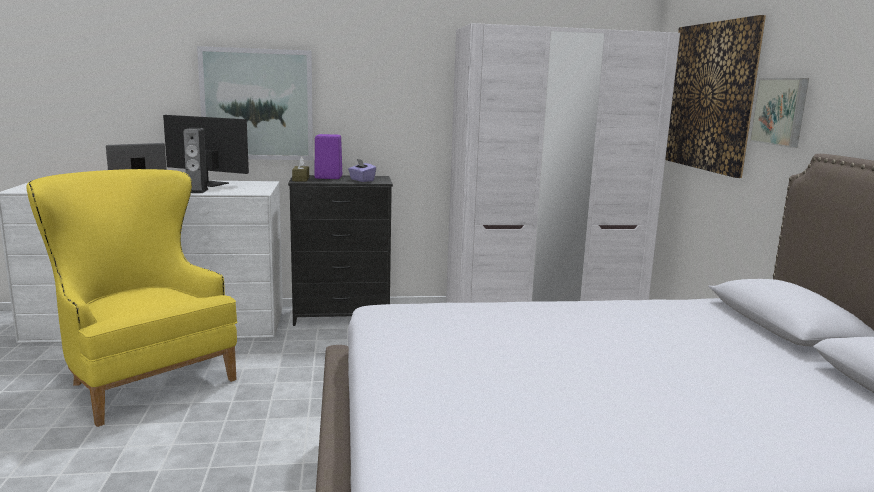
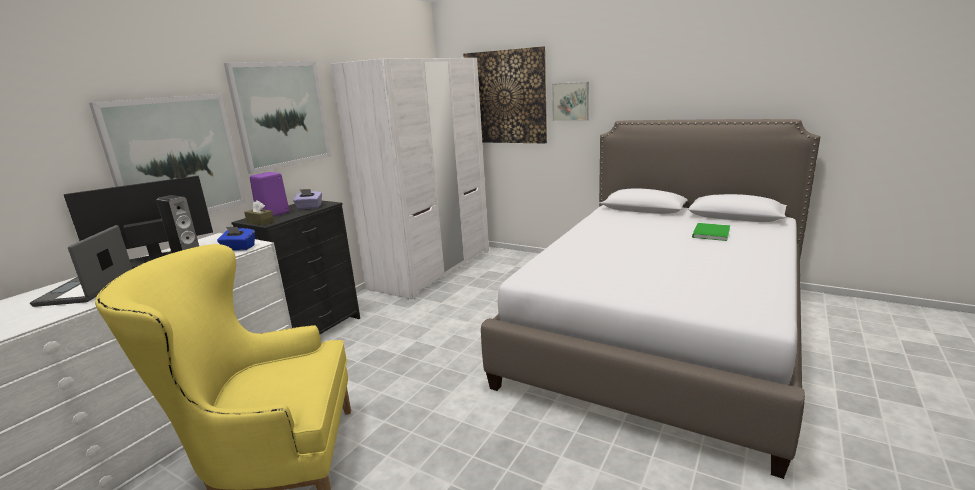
camera: 50 degrees left, 5 degrees up
(245, 191) = (239, 248): none -> blue tissue box
(378, 80) = (281, 115): none -> picture
(756, 391) = (709, 233): none -> green book

